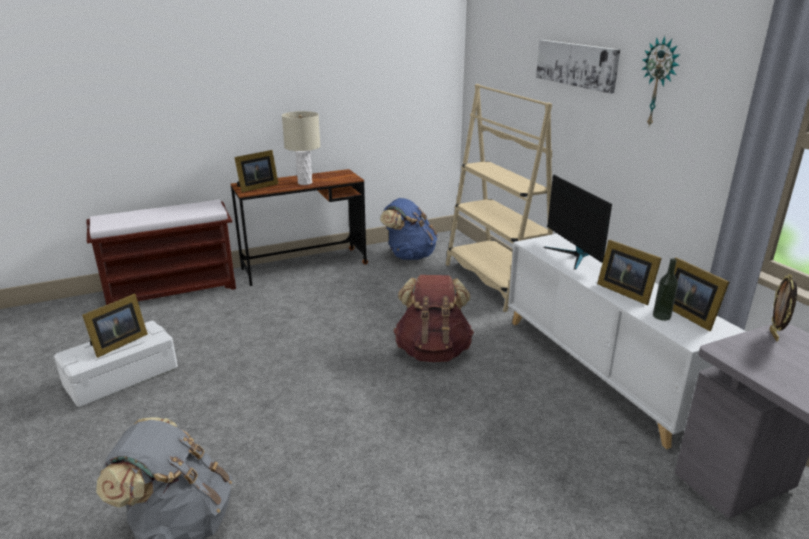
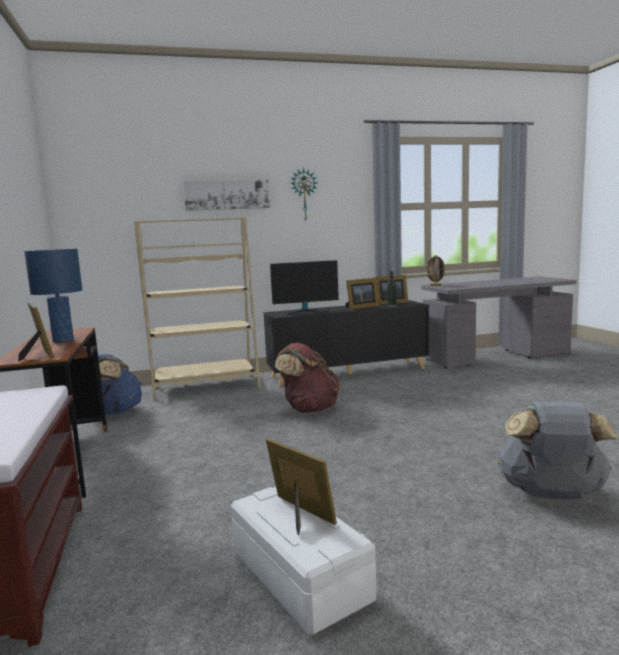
camera: 80 degrees left, 15 degrees down
(305, 182) = (63, 340): beige table lamp -> blue table lamp
(600, 370) = (348, 372): white cabinet -> black cabinet

